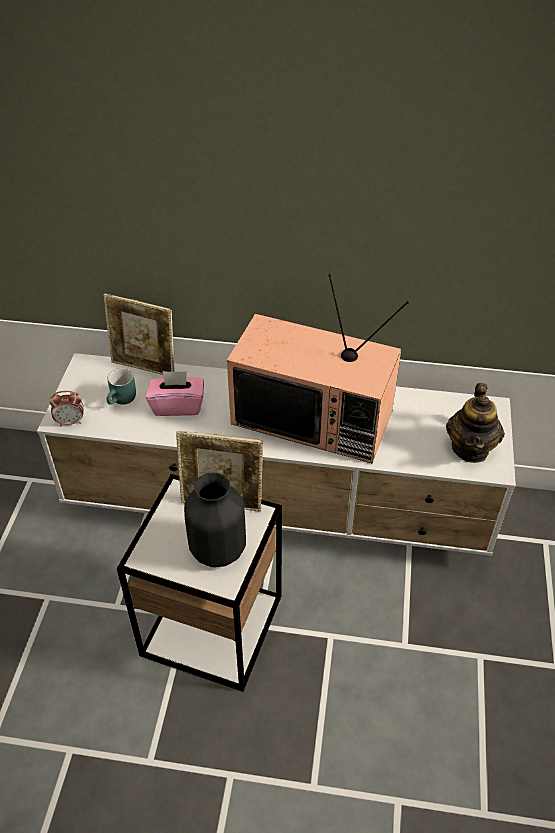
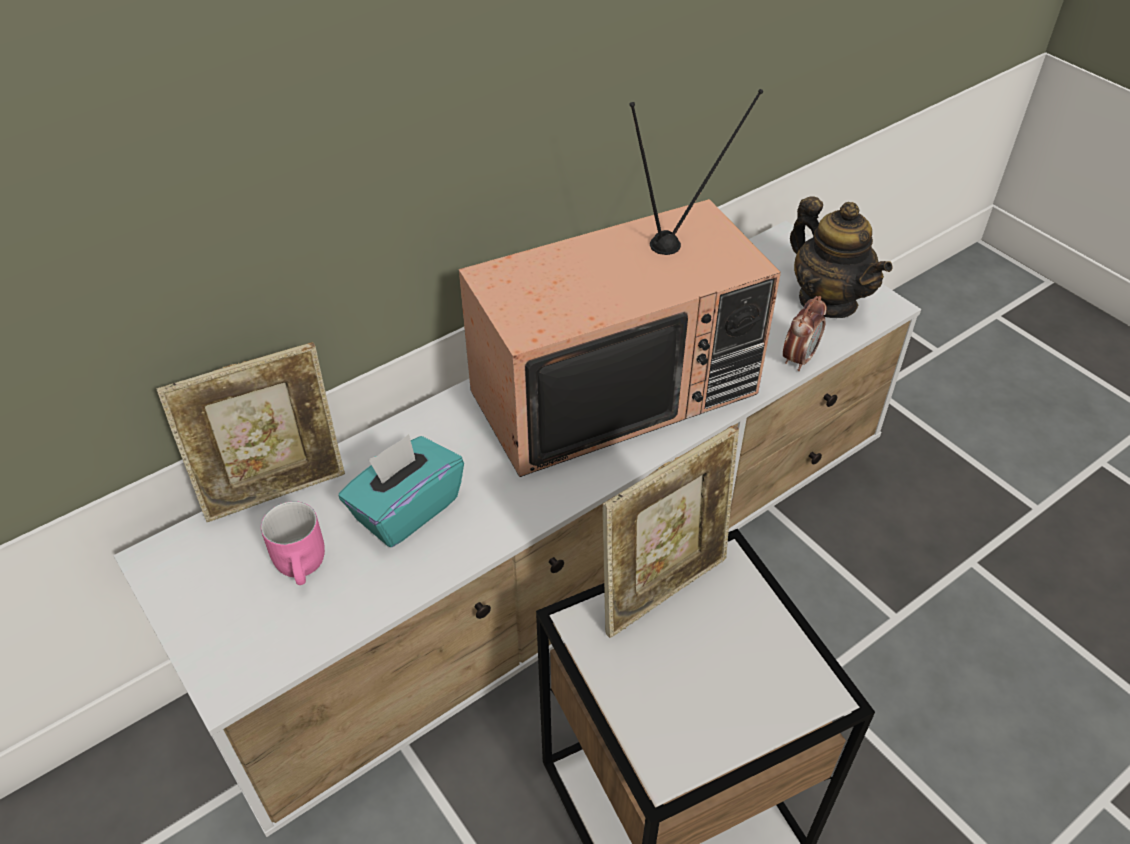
camera: 45 degrees left, 0 degrees up
(71, 422) = (256, 666): alarm clock -> alarm clock (799, 358)
(123, 400) = (305, 565): turquoise mug -> pink mug
(177, 406) = (406, 509): pink tissue box -> turquoise tissue box
(218, 550) = (748, 658): black vase -> none

